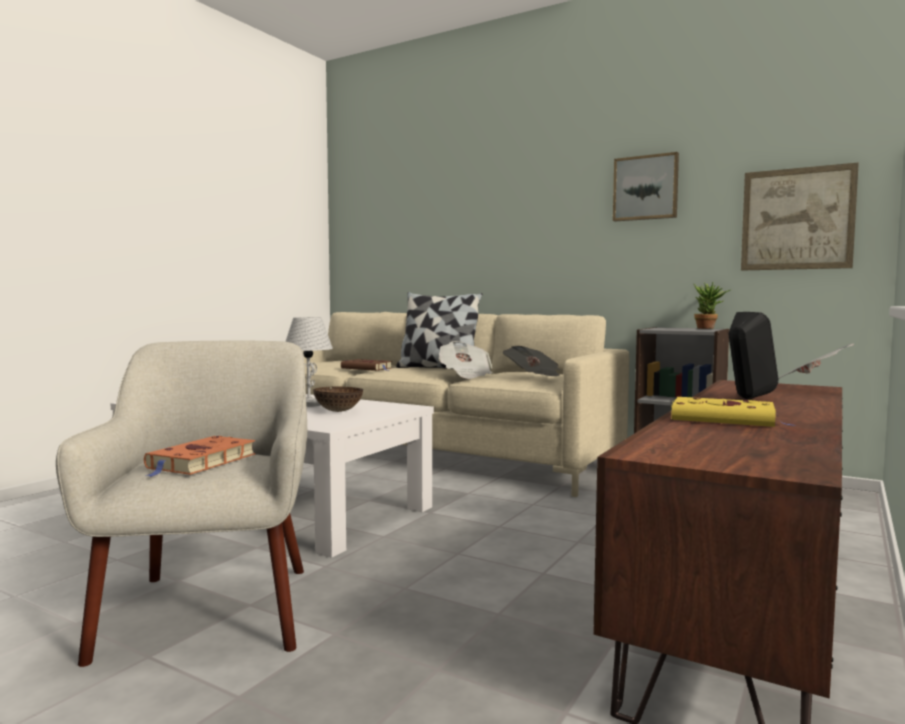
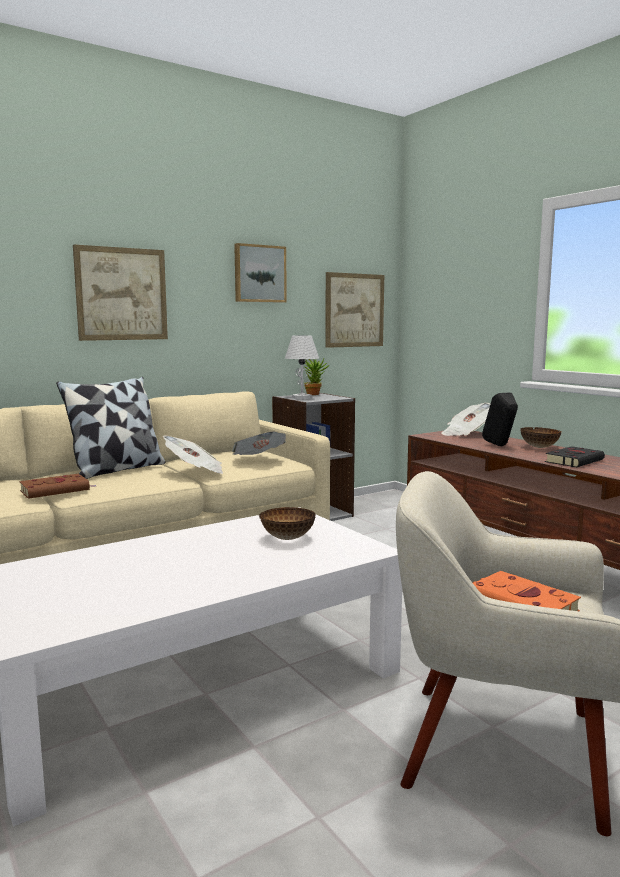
camera: 65 degrees left, 5 degrees up
(309, 404) = (222, 545): white table lamp -> white table lamp (302, 398)
(504, 223) = (121, 294): none -> picture
(726, 419) = (574, 461): yellow book -> black book
(791, 408) = (540, 447): none -> bowl

